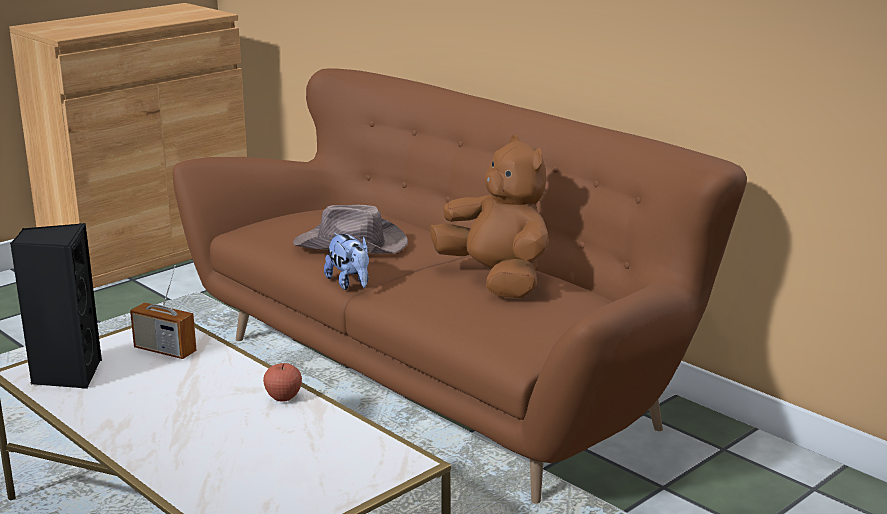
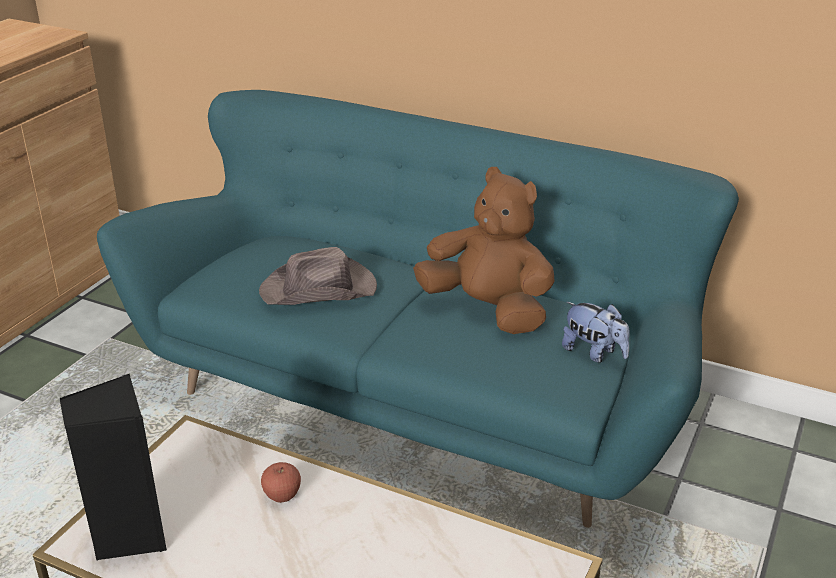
camera: 20 degrees left, 10 degrees up
(165, 350) = (214, 473): radio -> none
(283, 397) = (383, 510): apple -> apple (282, 495)
(350, 284) = (350, 342): plush toy -> plush toy (594, 353)
(443, 379) = (417, 398): brown sofa -> turquoise sofa

